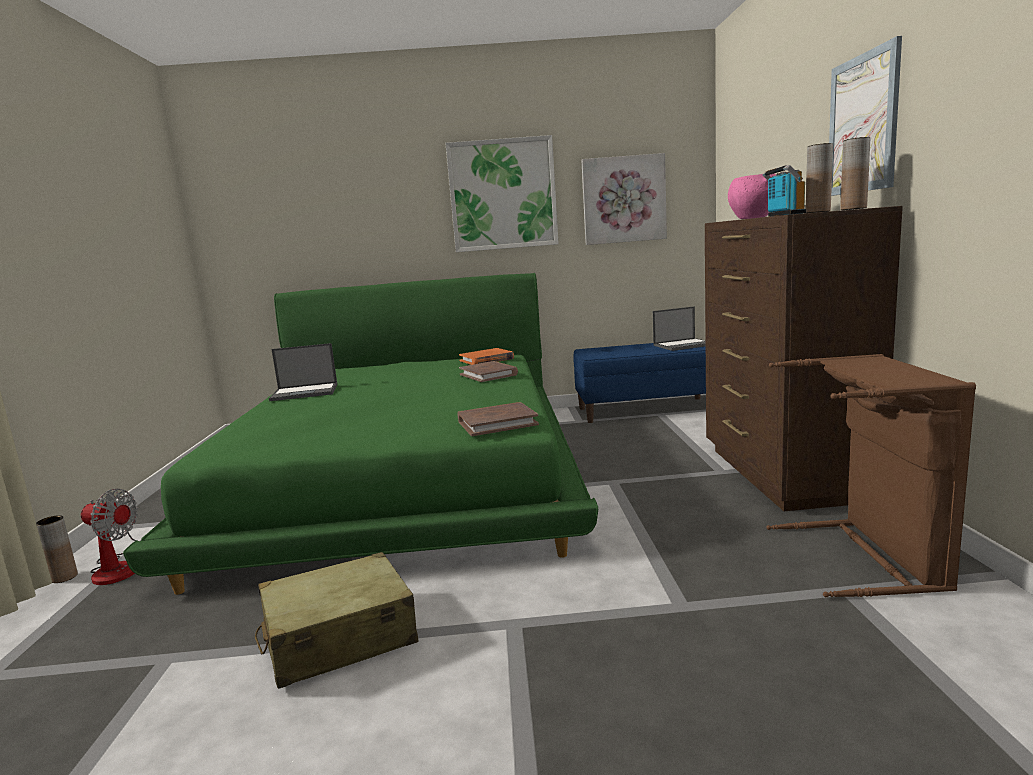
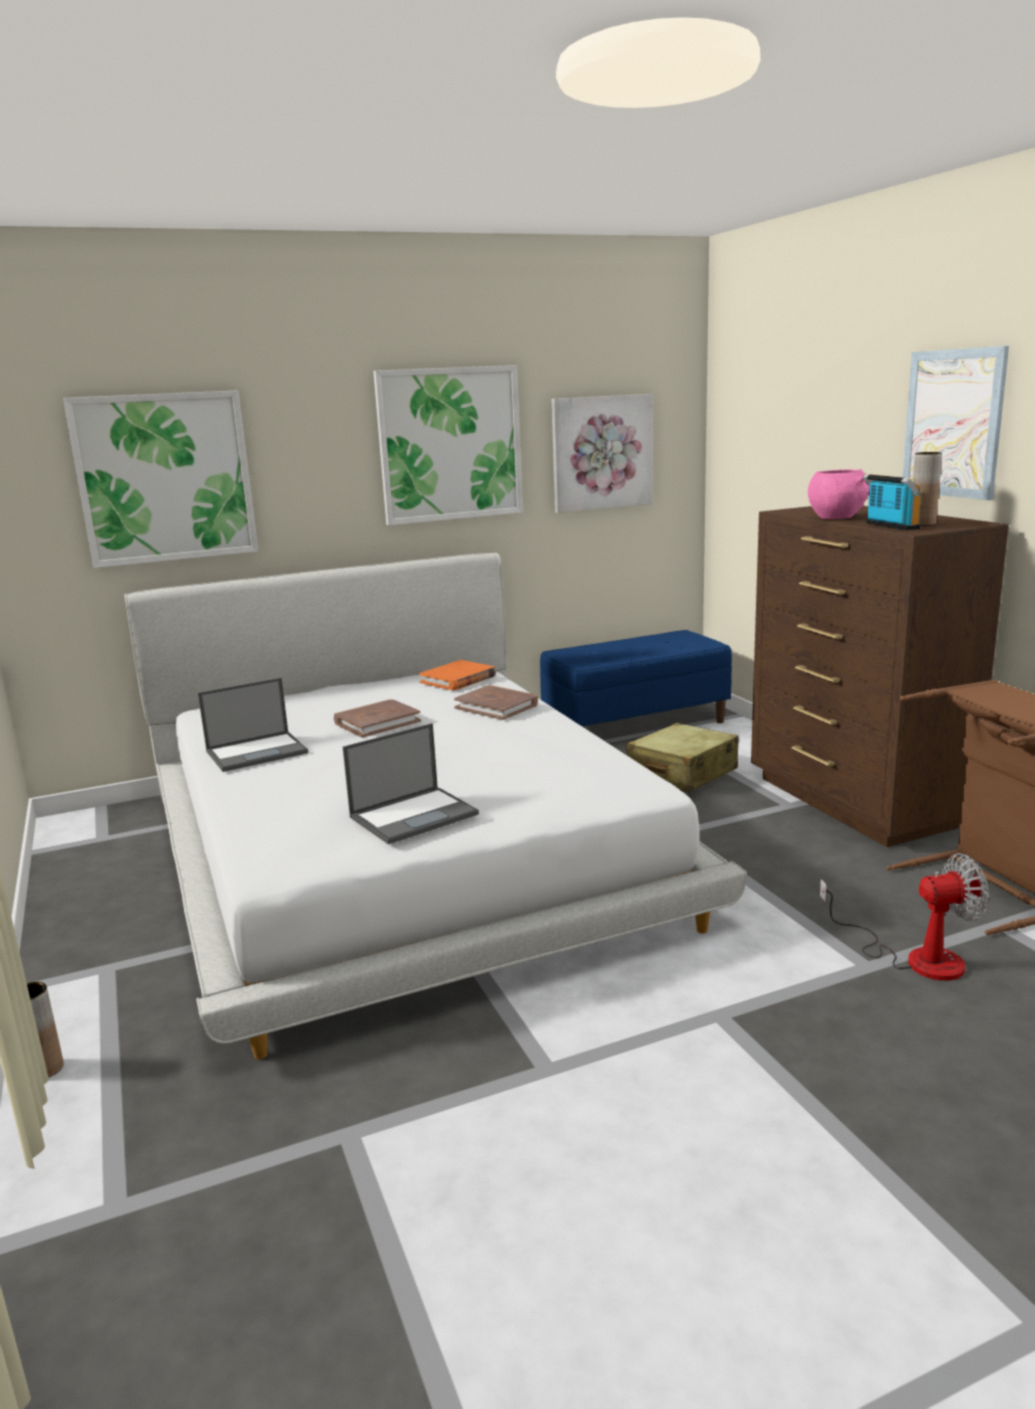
camera: 20 degrees left, 5 degrees up
(117, 567) = (117, 1040): fan -> fan (915, 957)
(306, 219) = (165, 478): none -> picture
(339, 638) = (541, 1068): beige suitcase -> beige suitcase (682, 774)
(405, 475) = (403, 851): green bed -> white bed
(497, 423) = (612, 785): brown book -> brown book (377, 722)
(684, 345) = (679, 641): laptop -> laptop (415, 815)
(853, 209) = (961, 524): brown vase -> none

